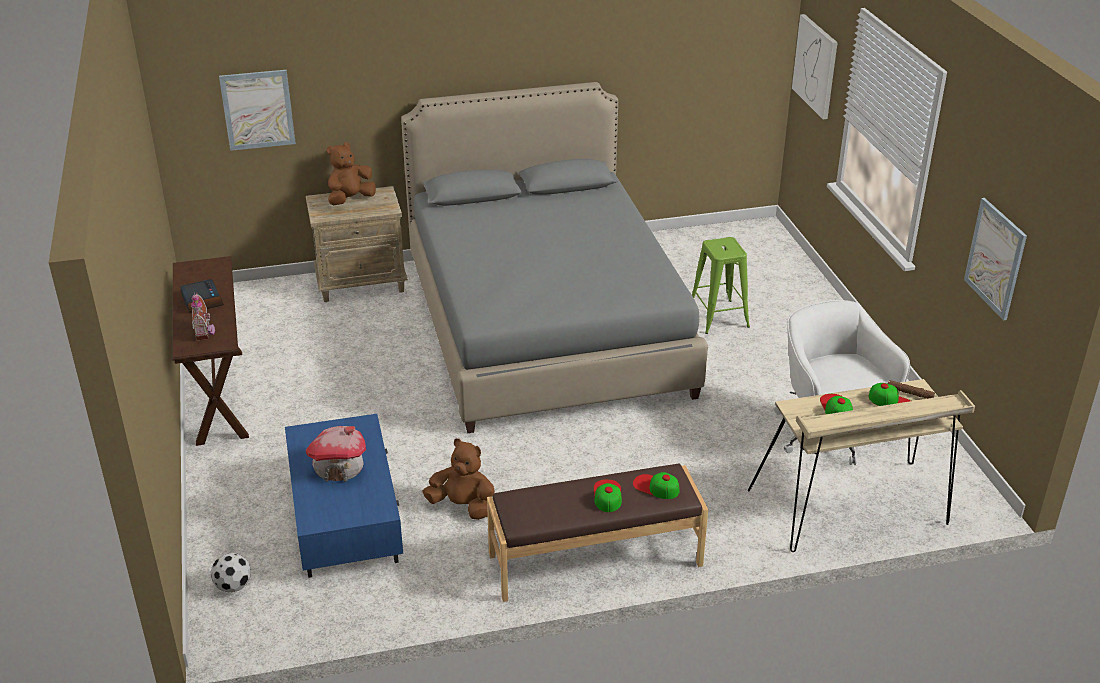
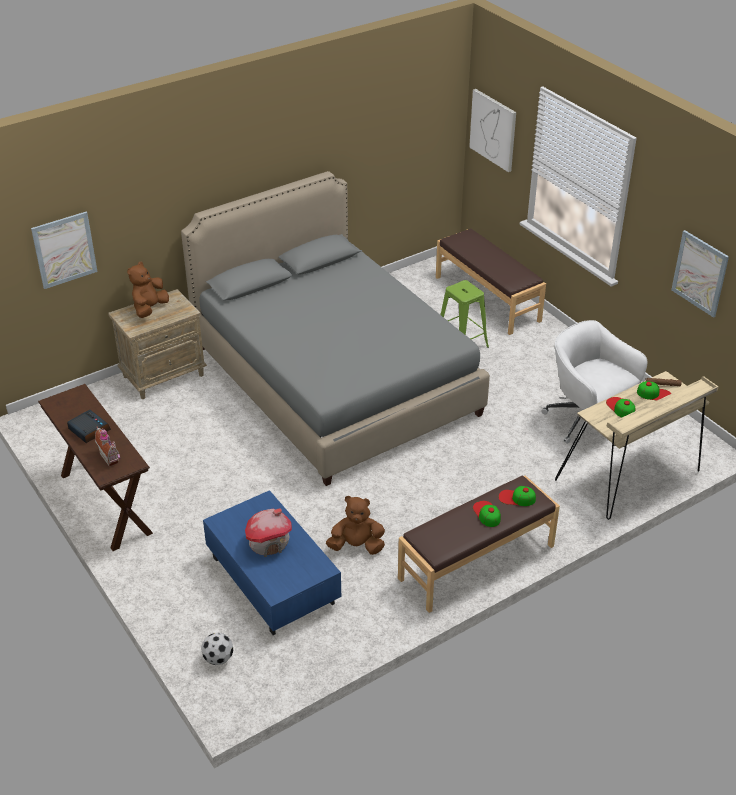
camera: 20 degrees left, 5 degrees up
(779, 276) = (488, 298): none -> brown bench

